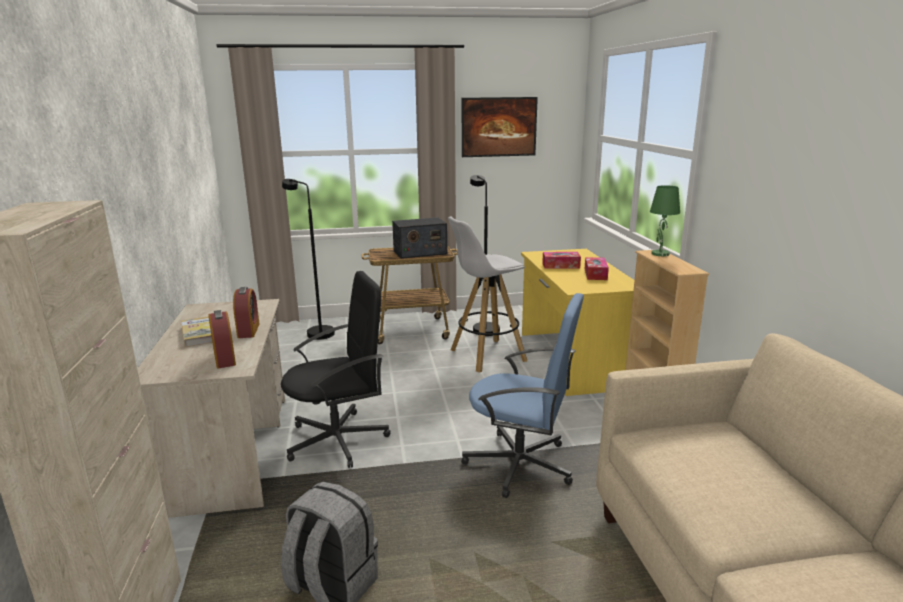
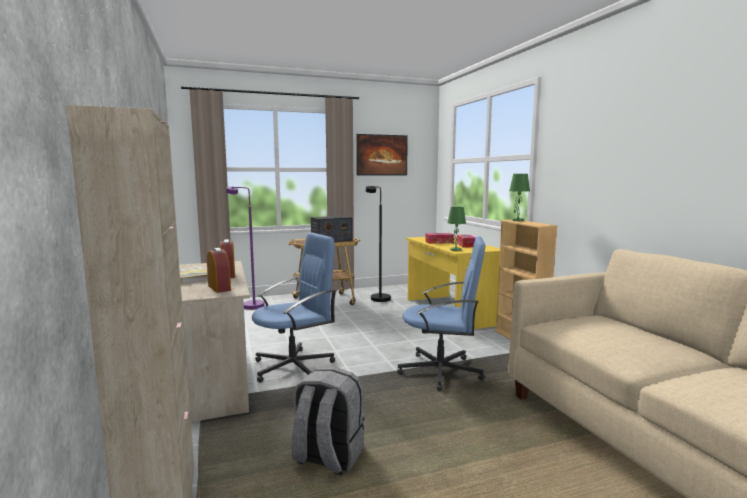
camera: 10 degrees left, 10 degrees down
(316, 332) = (249, 305): black floor lamp -> purple floor lamp
(339, 440) = (294, 367): black office chair -> blue office chair
(486, 356) = (387, 312): white stool -> none
(573, 286) = (455, 250): none -> green table lamp

